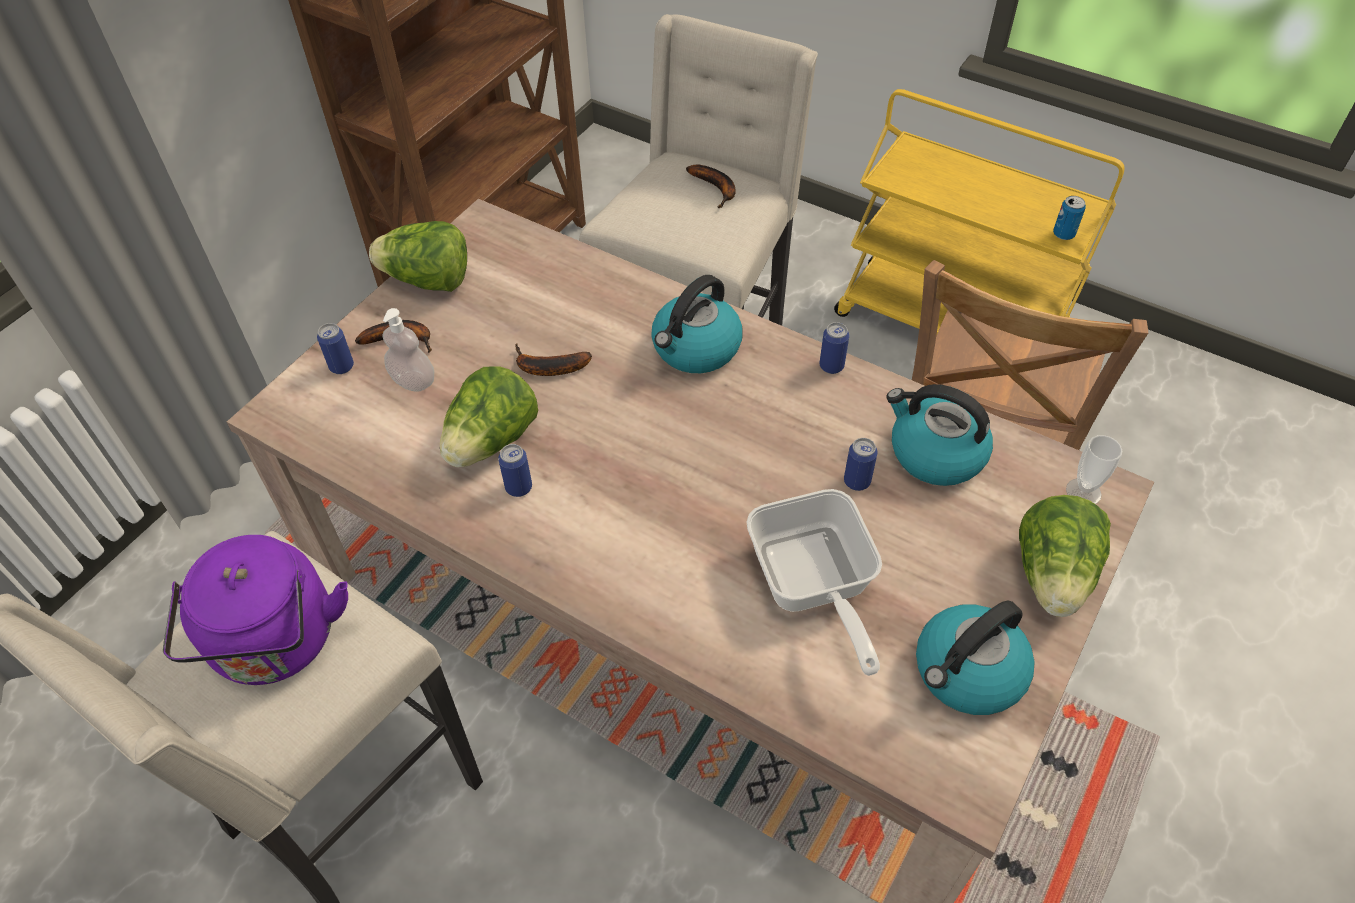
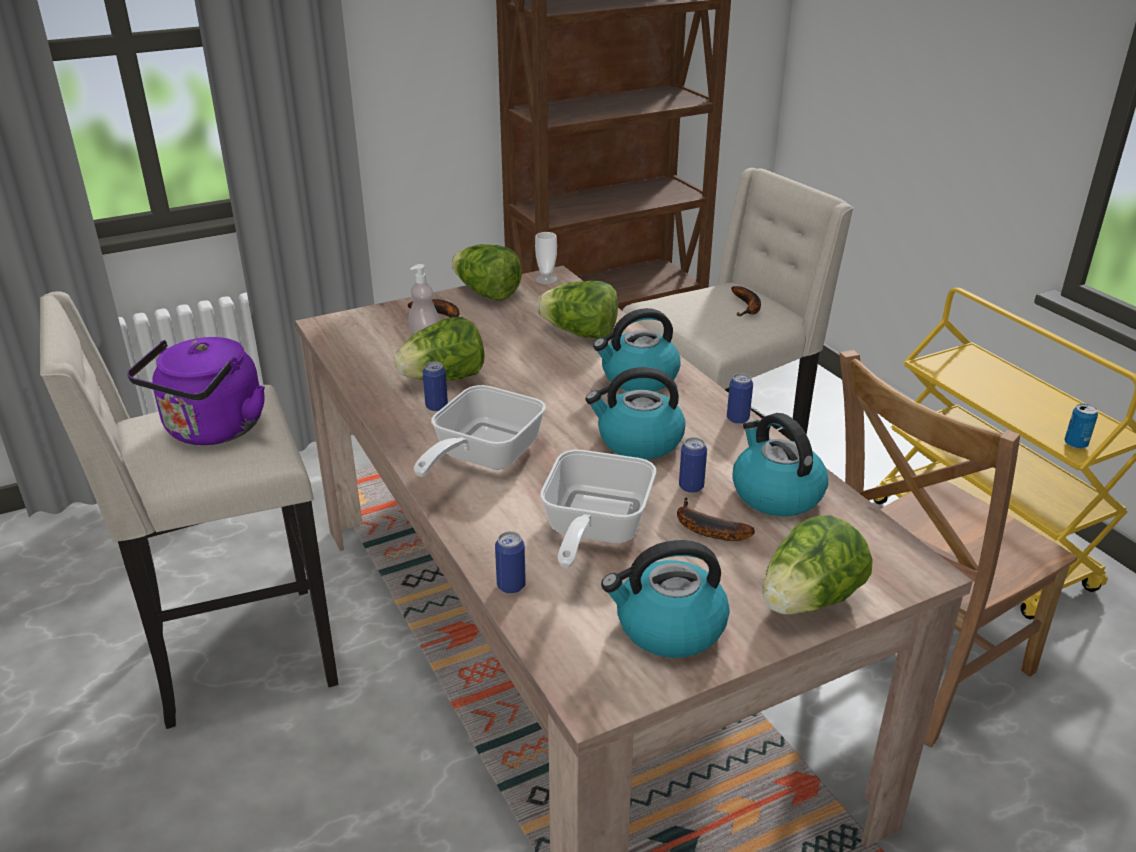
camera: 30 degrees right, 20 degrees down
(341, 366) = (389, 316): can -> can (511, 586)
(547, 368) = (520, 356): banana -> banana (705, 529)
(584, 305) = (580, 334): none -> lettuce
(627, 540) = (481, 457): none -> frying pan
(764, 442) = (638, 441): none -> kettle
(1083, 492) = (892, 562): cup -> cup (546, 279)

